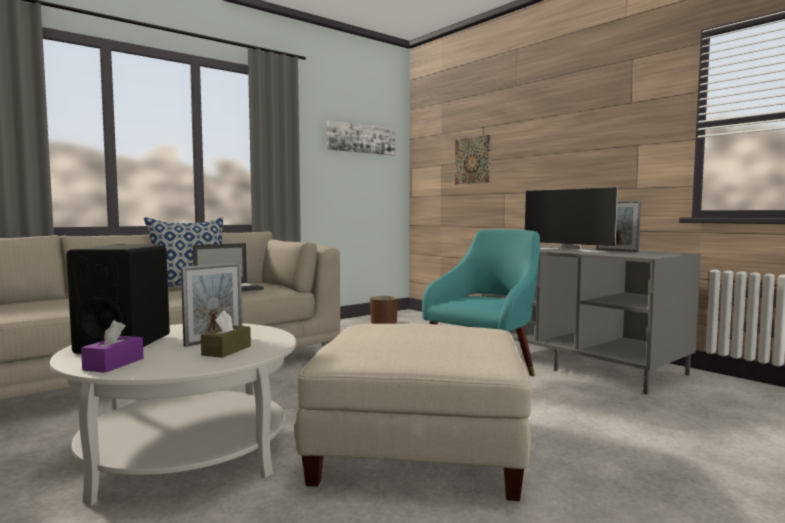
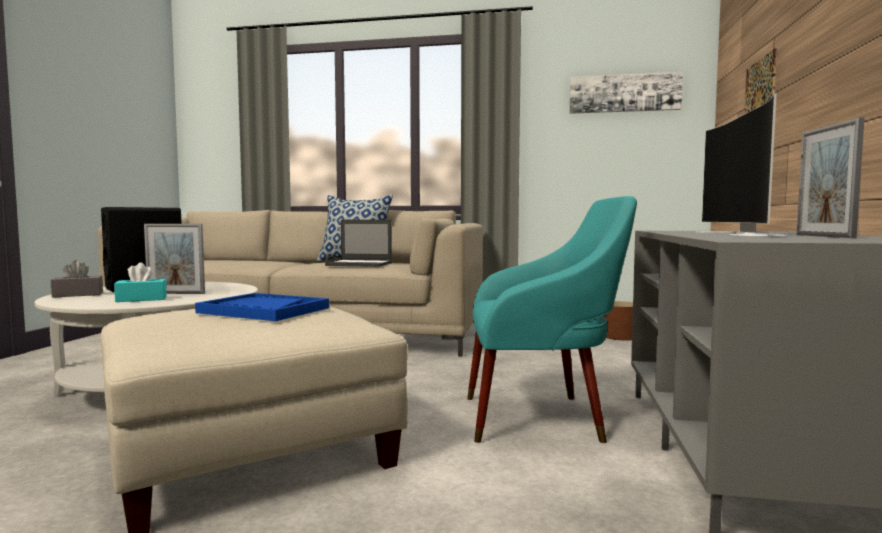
camera: 50 degrees right, 0 degrees up
(114, 364) = (78, 295): purple tissue box -> grey tissue box
(226, 350) = (141, 299): brown tissue box -> turquoise tissue box
(411, 332) = (263, 310): none -> blue tray

